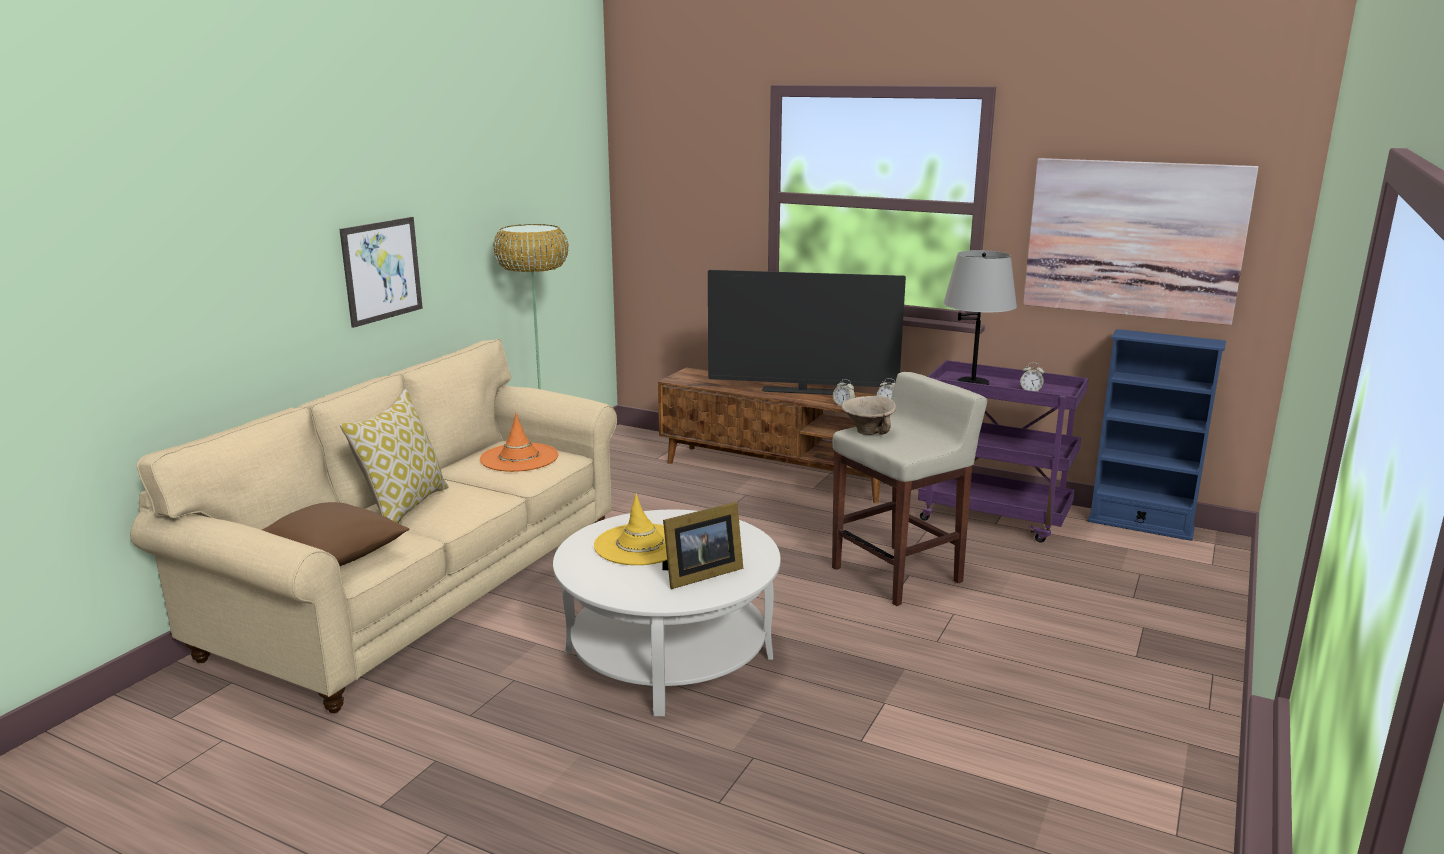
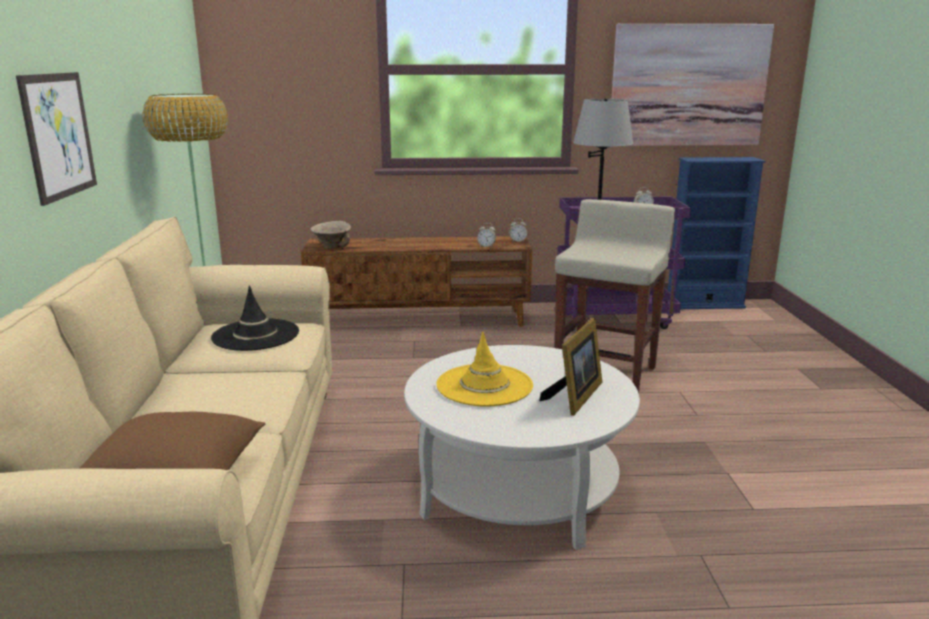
camera: 30 degrees left, 0 degrees up
(403, 507) = (183, 408): pillow -> none
(519, 458) = (255, 335): orange hat -> black hat
(802, 391) = (438, 242): television -> none
(866, 432) = (584, 252): beige bowl -> beige bowl (331, 247)

